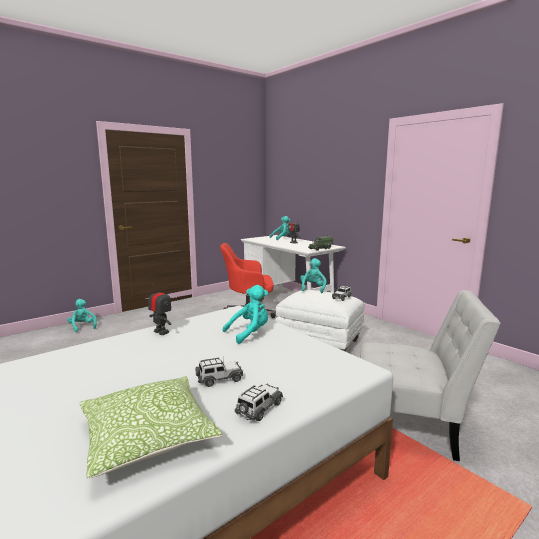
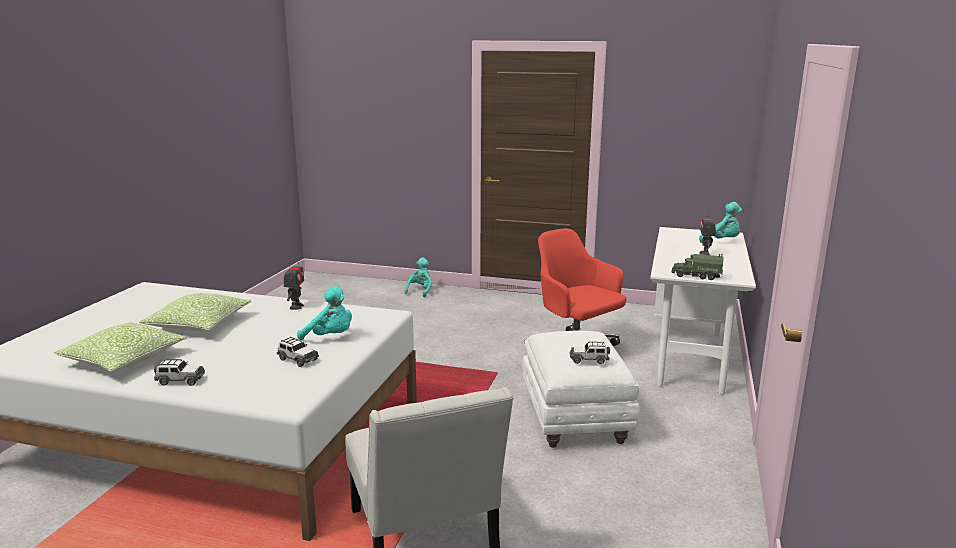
camera: 55 degrees right, 5 degrees up
(120, 377) = (198, 324): none -> pillow
(219, 379) = (220, 354): toy car -> toy car (297, 359)
(313, 289) = (597, 334): turquoise plush toy -> none

